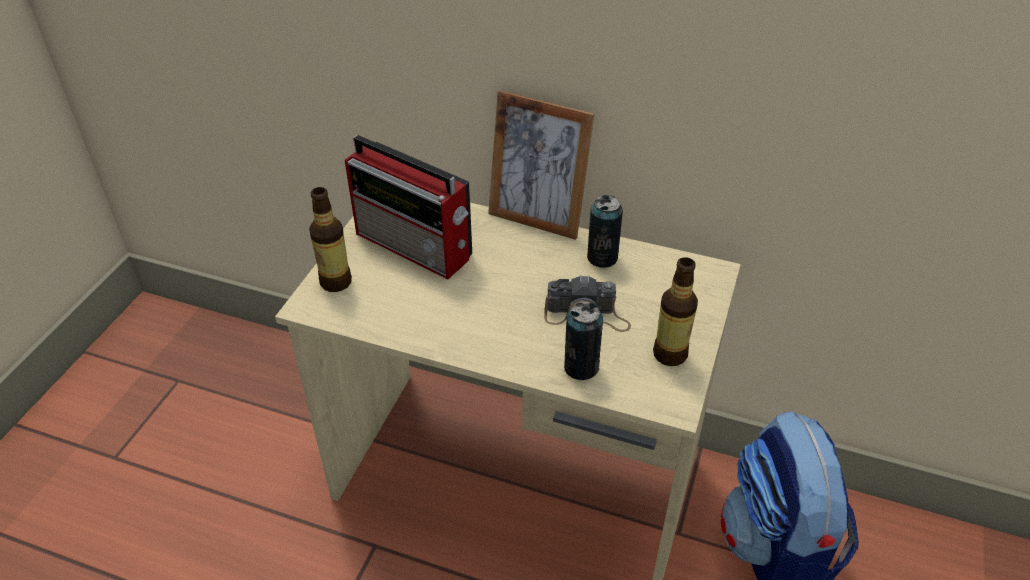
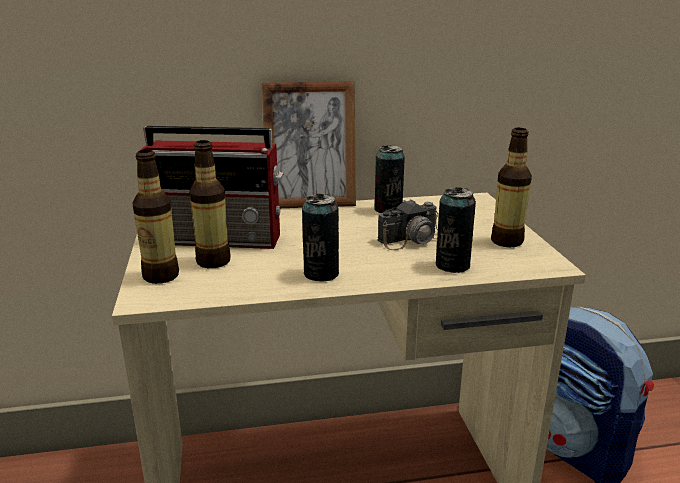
camera: 30 degrees left, 20 degrees down
(387, 278) = (213, 261): none -> bottle
(458, 331) = (321, 274): none -> can

